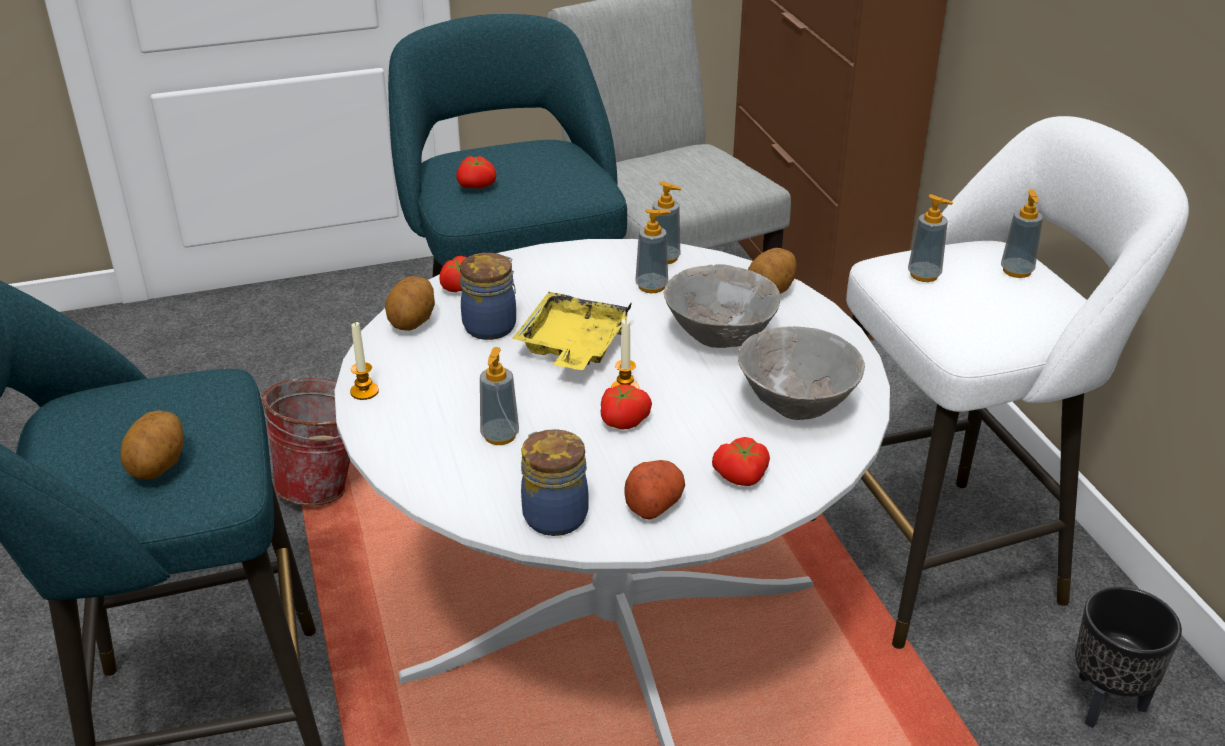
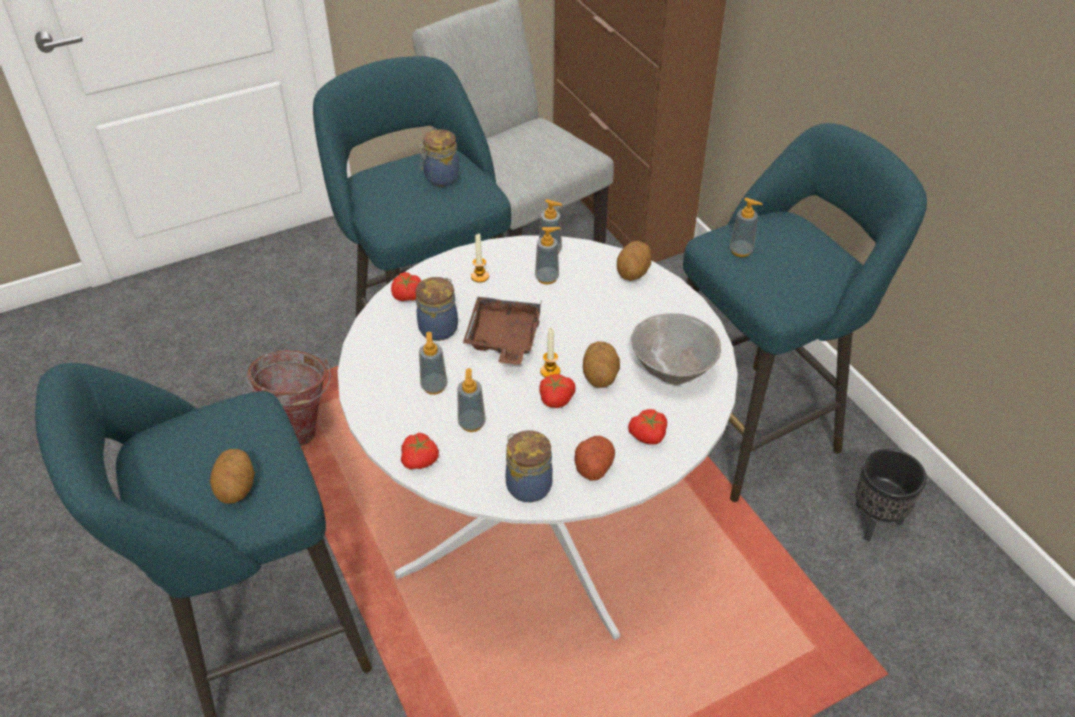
camera: 10 degrees left, 10 degrees up
(364, 391) = (362, 398): candle -> candle (480, 276)
(413, 322) = (380, 331): potato -> potato (600, 377)
(478, 185) = (397, 202): tomato -> tomato (420, 460)
(541, 166) = (440, 178): none -> jar
(572, 346) = (503, 339): yellow tray -> brown tray
(719, 335) = (605, 316): grey bowl -> none
(946, 556) = (755, 426): white stool -> turquoise stool
(1016, 271) = (803, 240): soap dispenser -> soap dispenser (434, 386)

